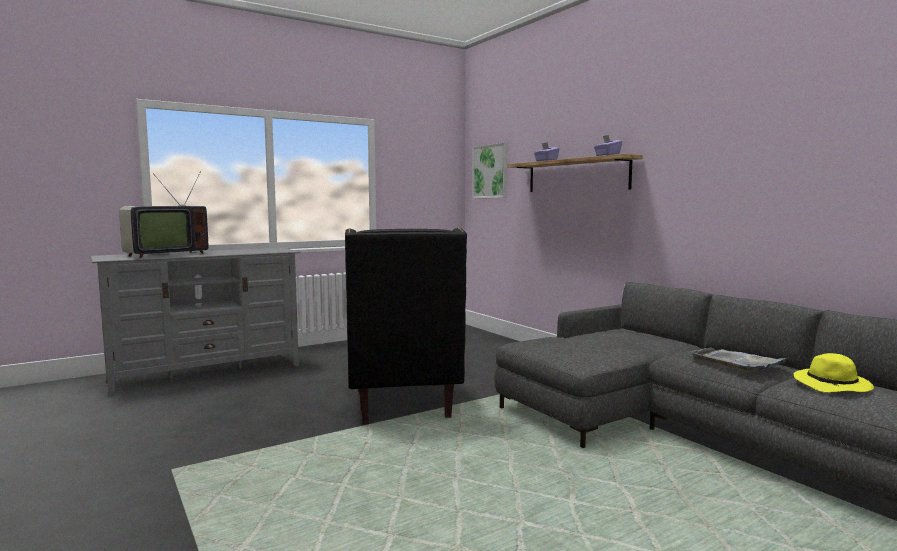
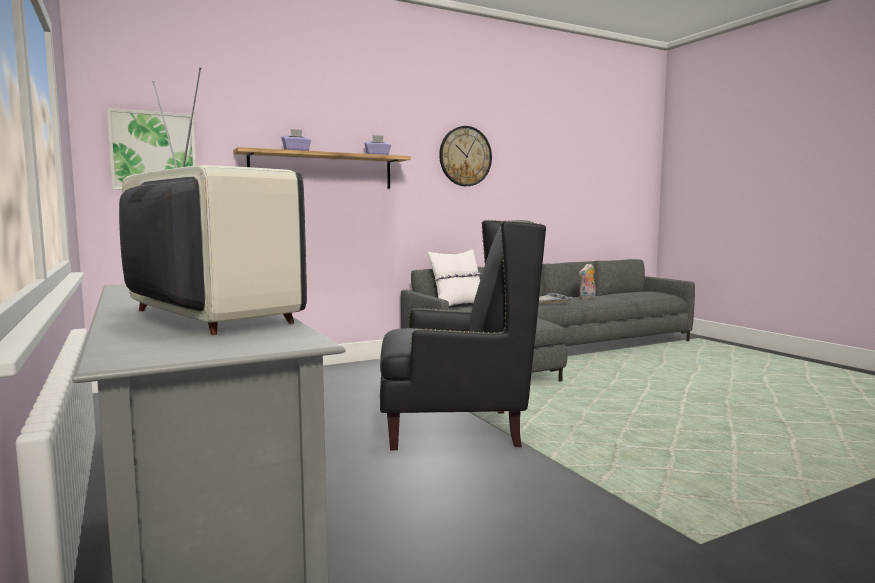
camera: 85 degrees left, 0 degrees up
(650, 335) = (457, 306): none -> white pillow
(724, 141) = (465, 156): none -> wall clock
(833, 386) = (587, 298): yellow hat -> plush toy

